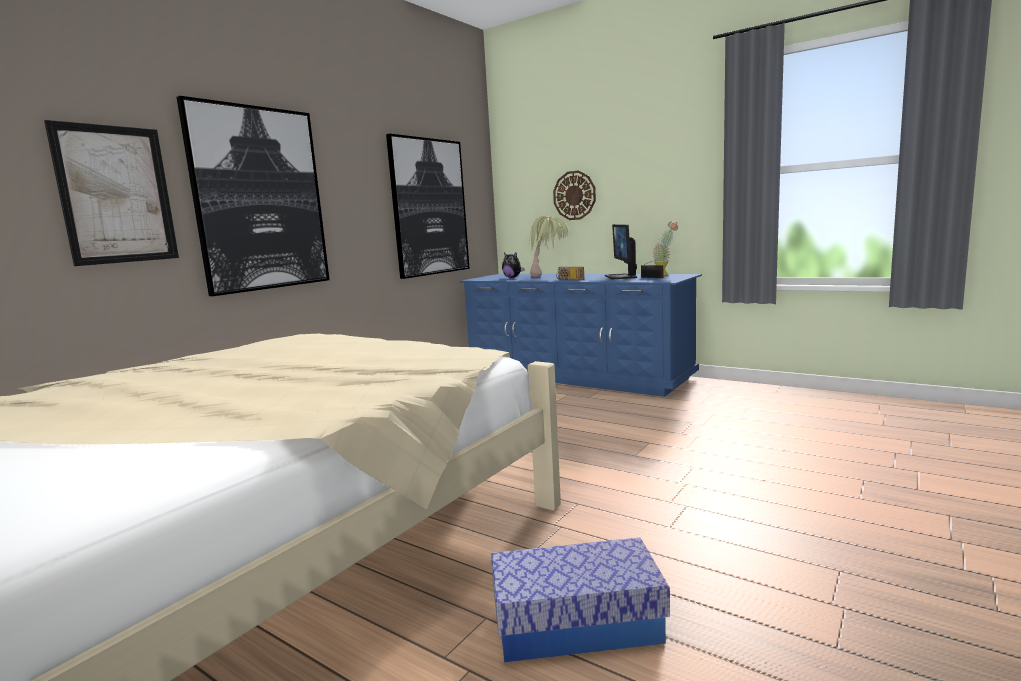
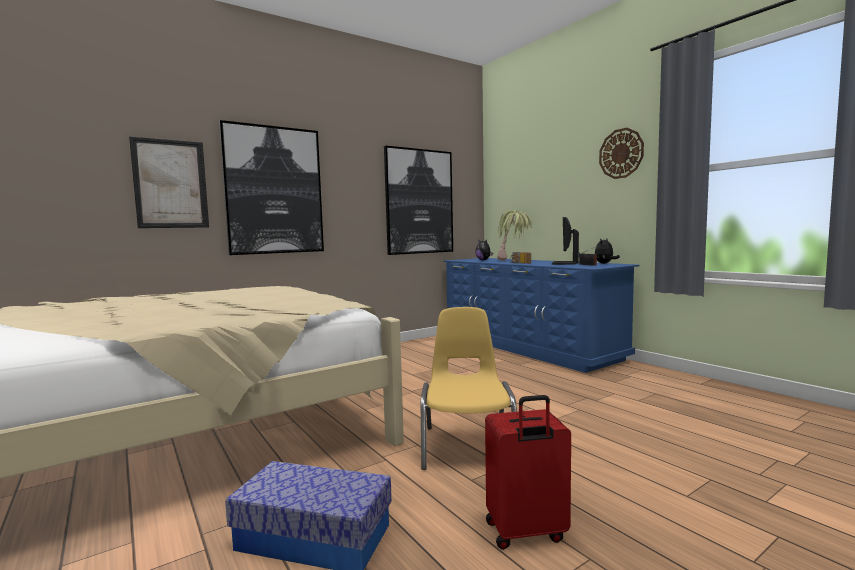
camera: 20 degrees right, 5 degrees down
(574, 195) = (540, 194): wall clock -> wall clock (621, 153)
(629, 494) = (467, 446): none -> yellow chair
(665, 275) = (605, 263): potted plant -> plush toy
(768, 563) = (526, 533): none -> red suitcase

